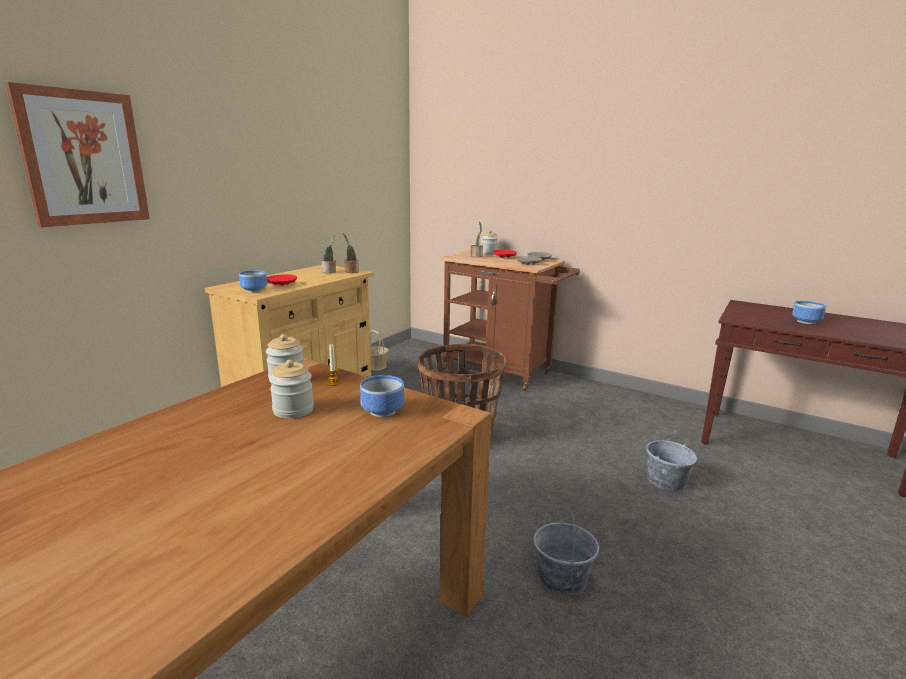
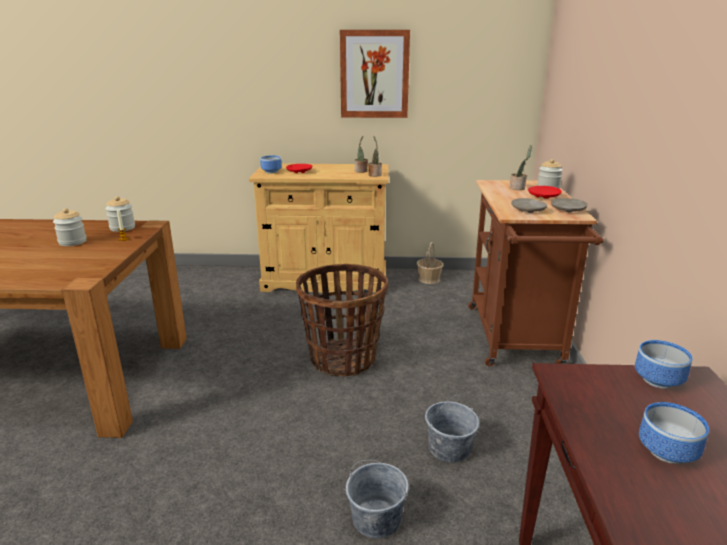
camera: 60 degrees right, 5 degrees up
(83, 158) = (188, 63): picture -> picture (374, 74)
(382, 410) = (81, 260): bowl -> bowl (658, 379)
(562, 577) = (158, 473): grey bucket -> grey bucket (450, 448)

